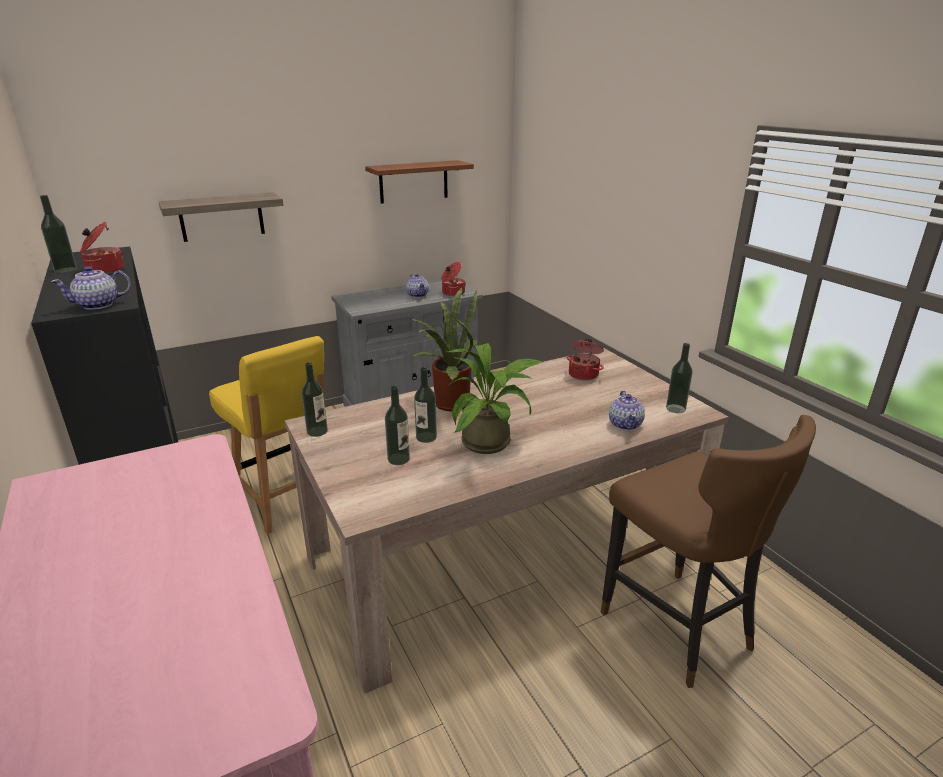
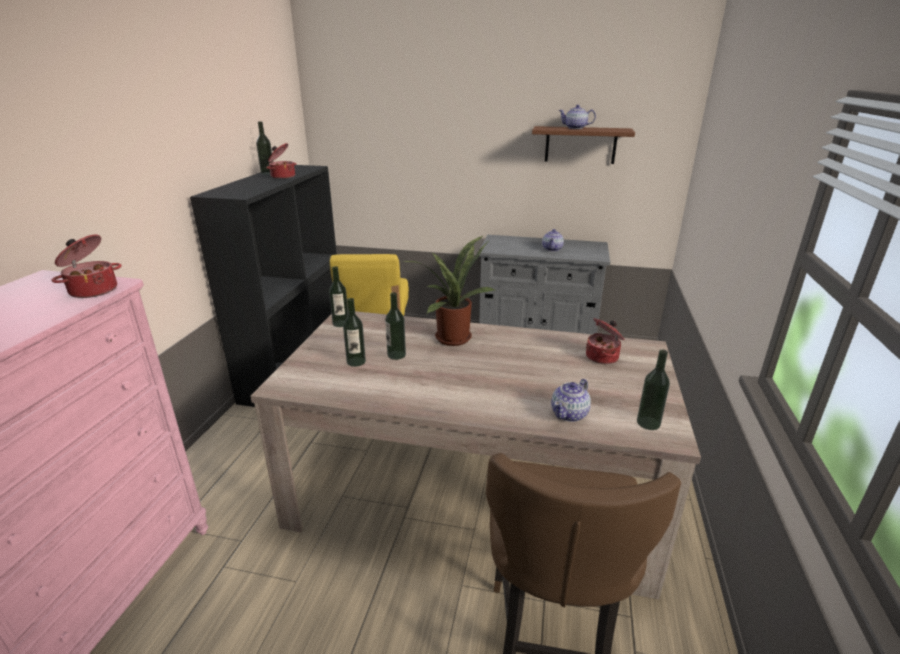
camera: 40 degrees right, 0 degrees up
(98, 305) = (234, 194): teapot -> teapot (575, 128)
(221, 217) = (412, 156): shelf -> none
(452, 293) = (584, 254): cooking pot -> cooking pot (93, 290)
(492, 442) = (434, 378): potted plant -> none

